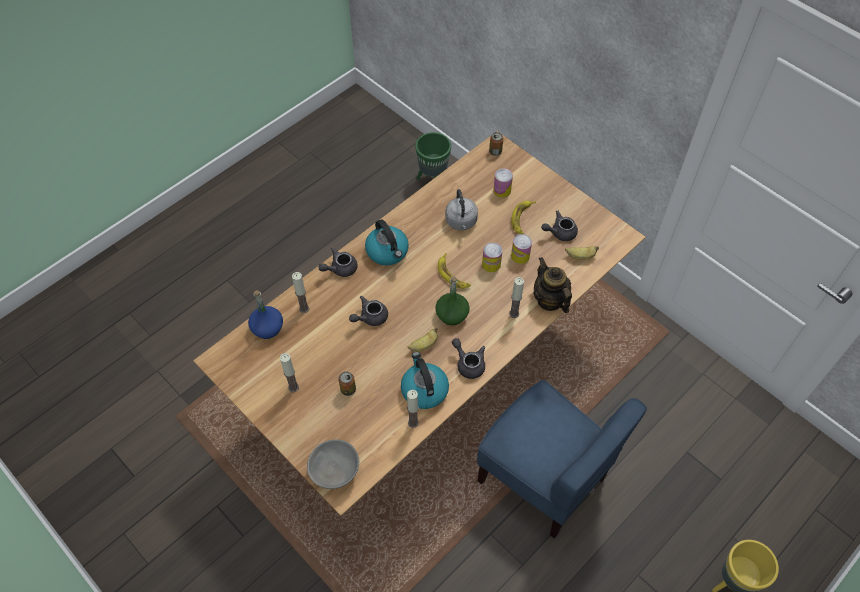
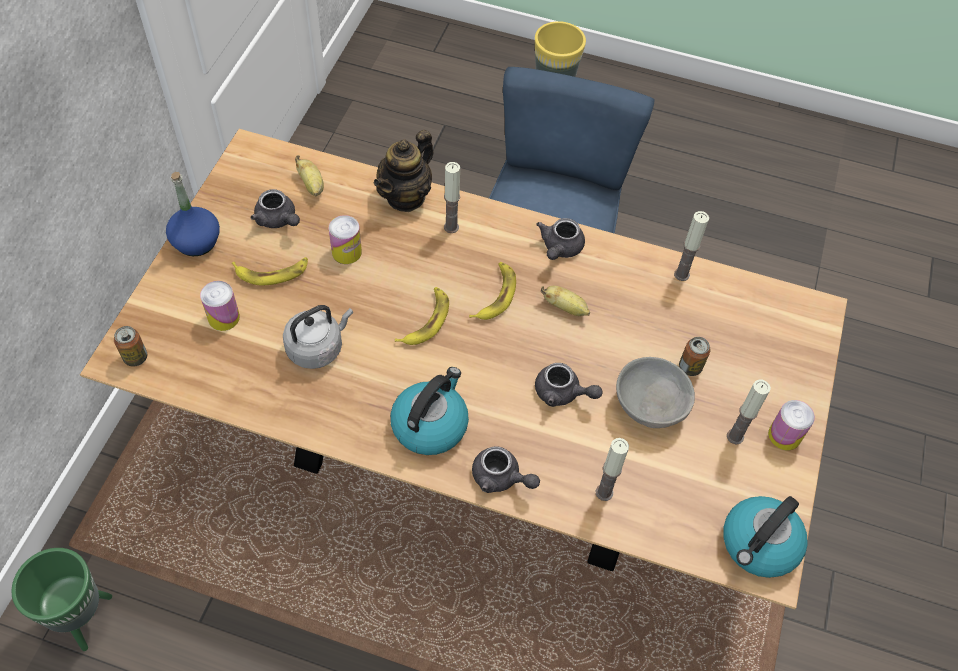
camera: 120 degrees left, 0 degrees up
(267, 328) = (670, 527): blue bottle -> blue bottle (196, 241)
(335, 472) = (805, 327): grey bowl -> grey bowl (649, 406)
(424, 390) = (629, 281): kettle -> kettle (759, 545)
(452, 314) = (495, 295): green bottle -> banana
(491, 264) = (381, 280): can -> can (784, 435)

